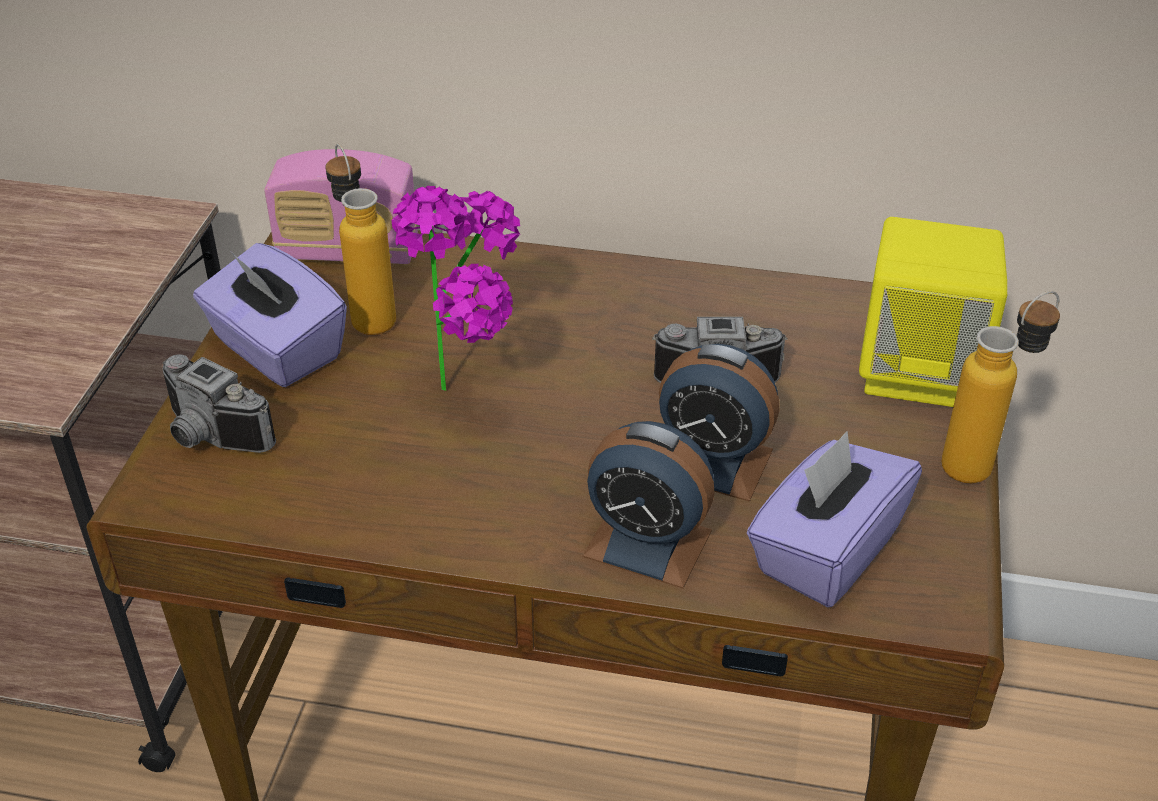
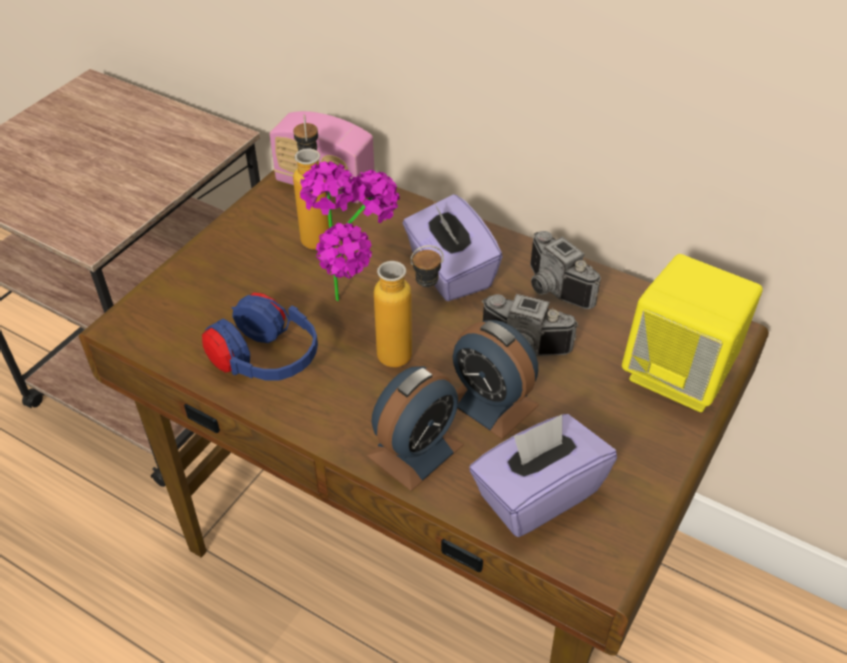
camera: 20 degrees right, 5 degrees up
(209, 437) = (175, 296): camera -> camera (552, 290)
(276, 350) = (246, 245): purple tissue box -> purple tissue box (449, 272)
(386, 489) = (265, 361): none -> blue headphones
(647, 543) = (415, 450): alarm clock -> alarm clock turned 90 degrees counterclockwise
(982, 461) = (691, 457): bottle -> bottle (409, 354)

